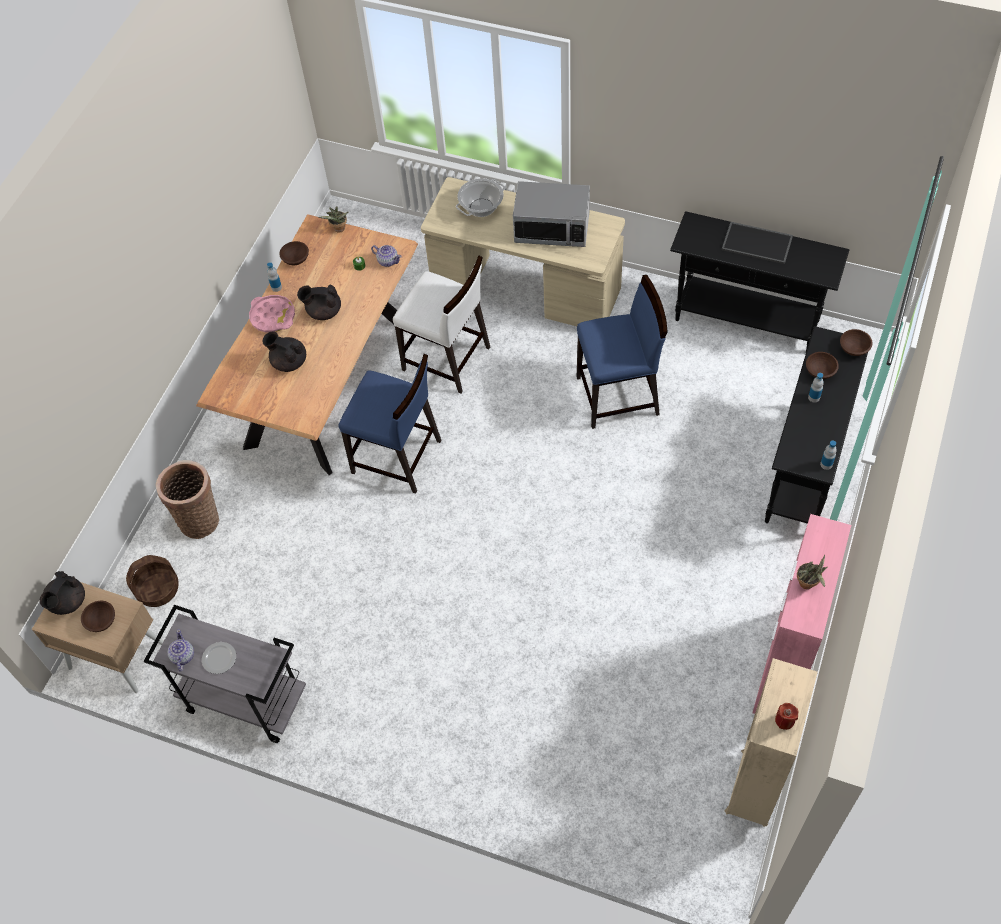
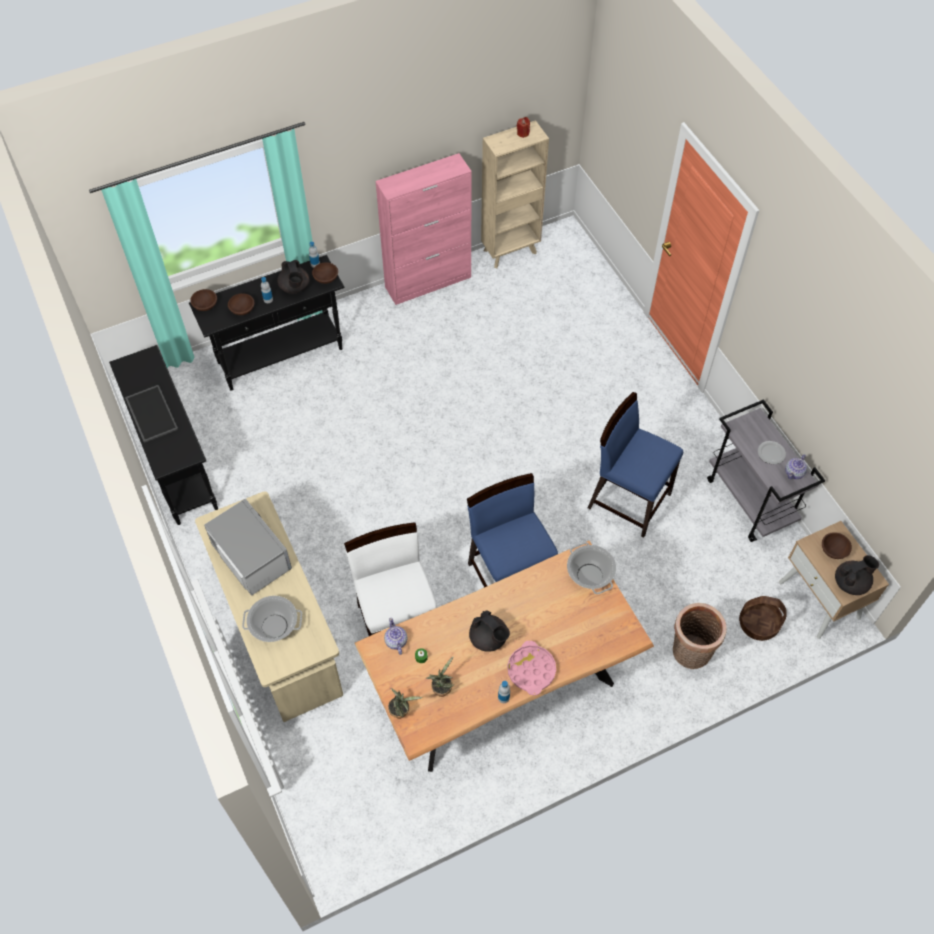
camera: 140 degrees left, 0 degrees up
(289, 362) = (555, 616): black teapot -> black teapot (294, 287)
(289, 410) = (589, 575): none -> cooking pot
(296, 259) = (462, 713): brown bowl -> brown bowl (325, 278)
(618, 396) = (321, 491): blue chair -> blue chair (628, 500)
(808, 584) = (433, 175): potted plant -> potted plant (442, 688)

